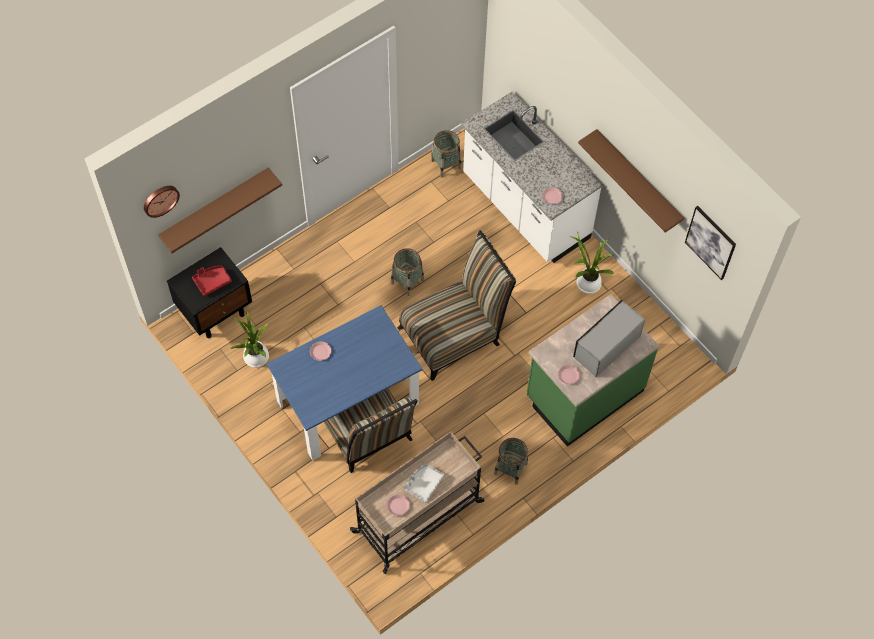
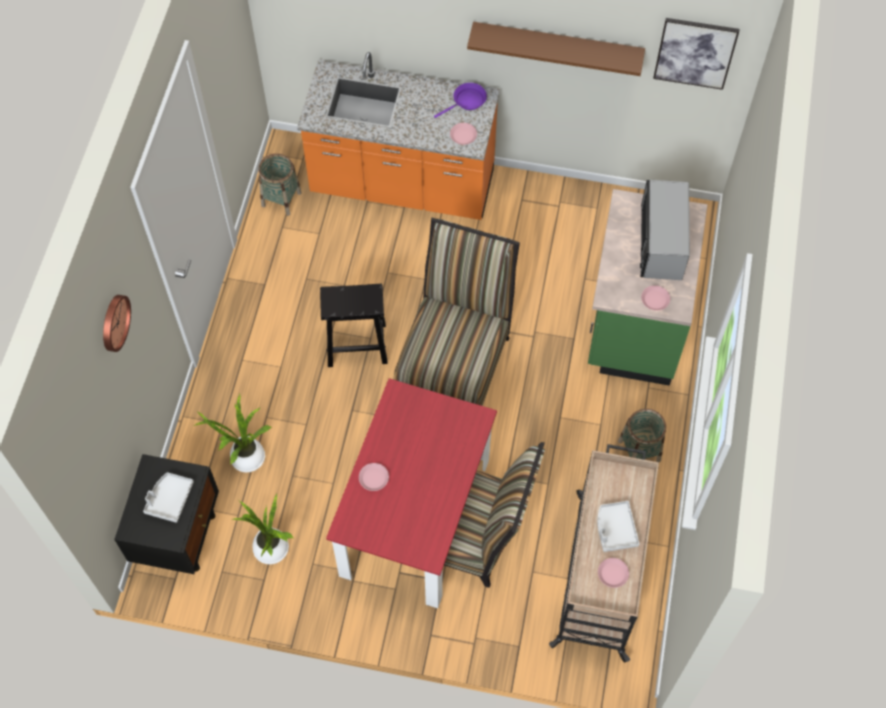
camera: 40 degrees left, 0 degrees up
(160, 200) = (73, 436): wall clock -> wall clock (113, 322)
(212, 281) = (169, 499): red tray -> grey tray
(215, 208) = (121, 406): brown shelf -> none
(348, 402) = (415, 517): blue dining table -> red dining table
(407, 281) = (355, 345): basket -> black stool
(524, 208) = (402, 185): white counter -> orange counter
(574, 178) = (467, 102): none -> purple frying pan
(586, 282) = (532, 213): potted plant -> potted plant (244, 458)

